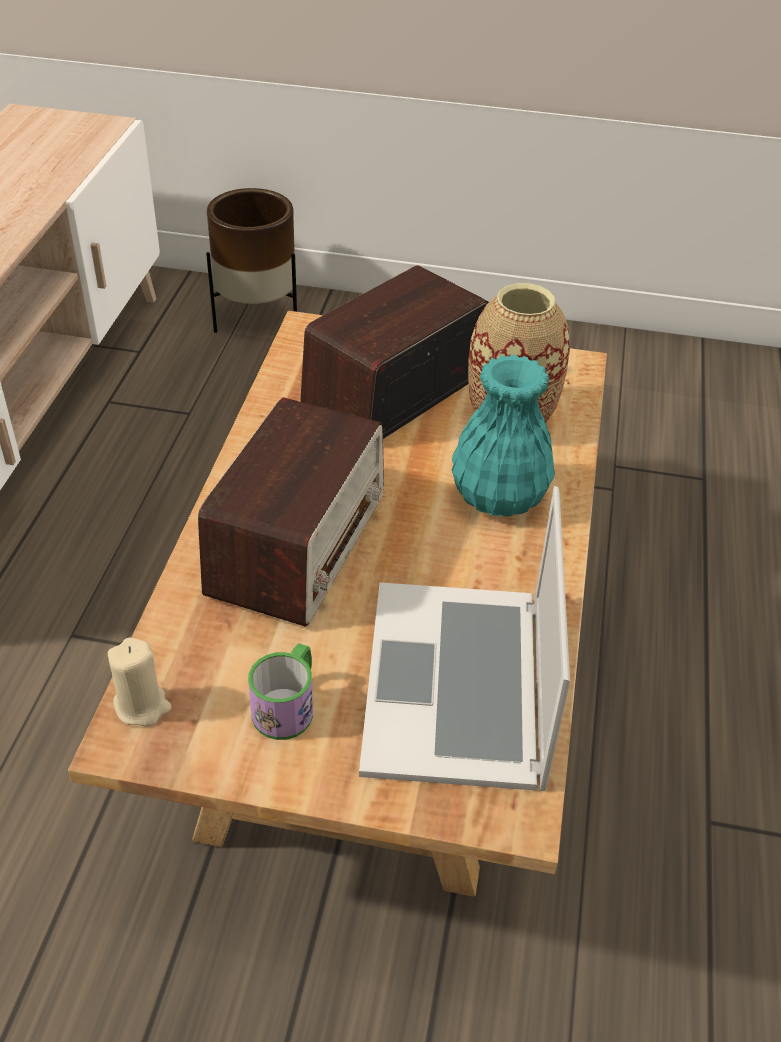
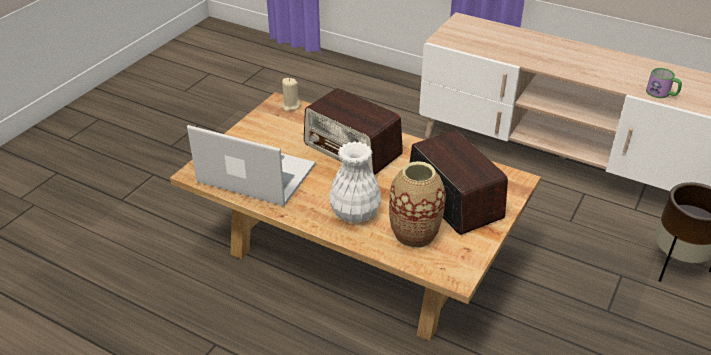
camera: 110 degrees right, 5 degrees down
(288, 705) = (271, 134): mug -> mug (661, 93)
(500, 497) = (354, 213): turquoise vase -> white vase

